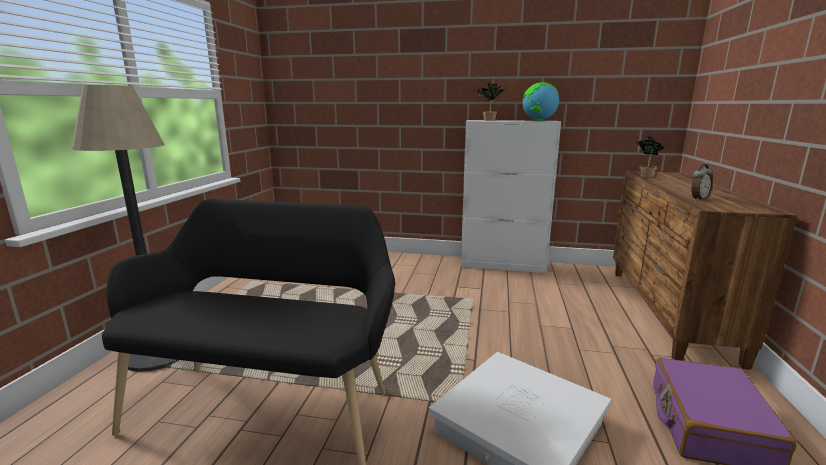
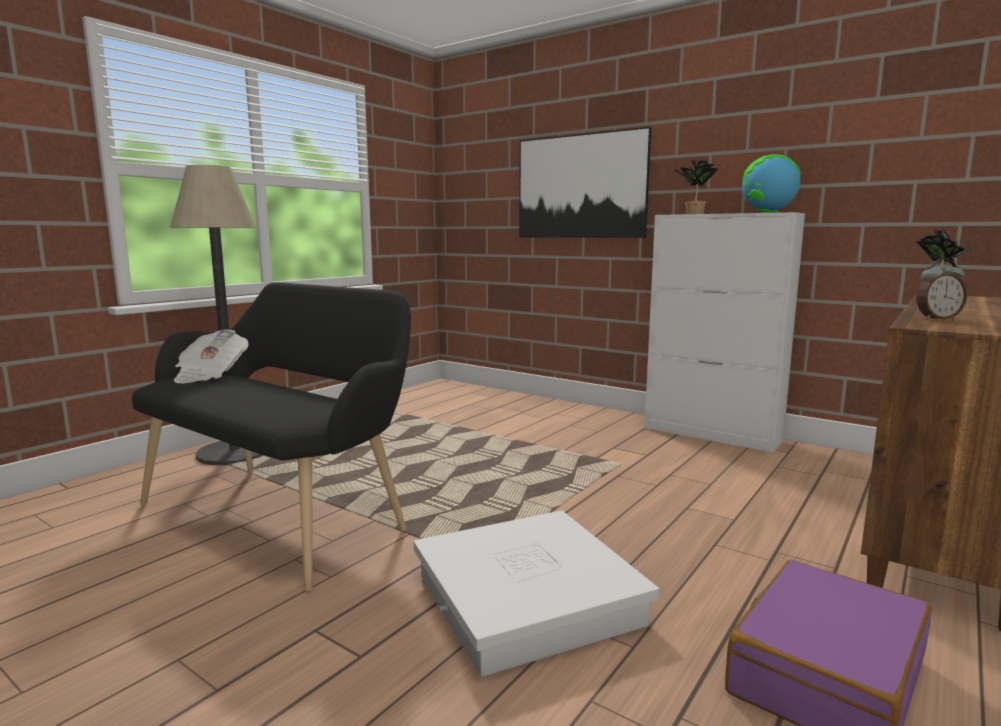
camera: 25 degrees right, 5 degrees down
(171, 297) = (210, 375): none -> newspaper
(396, 96) = (580, 186): none -> picture

